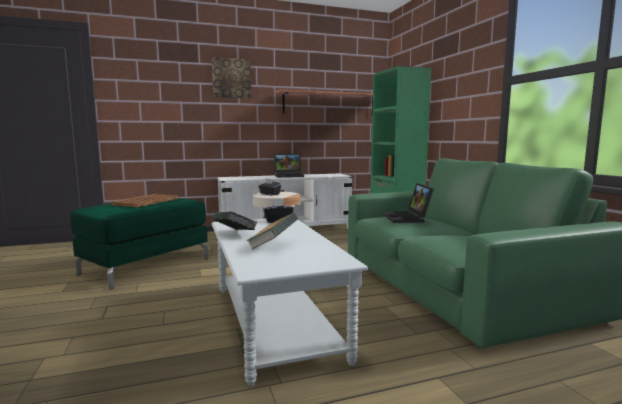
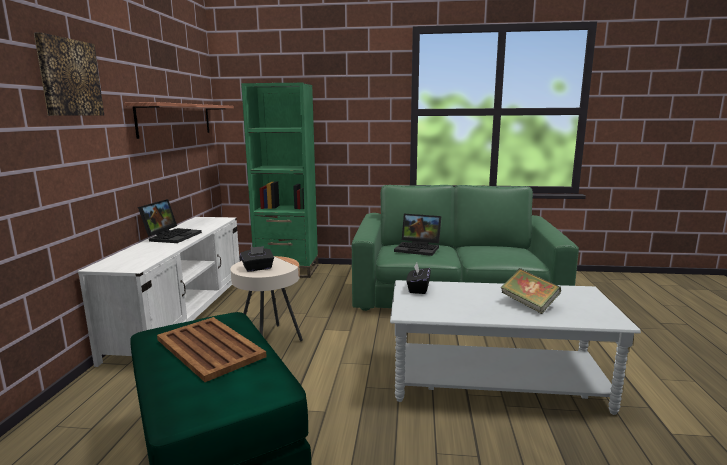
camera: 65 degrees left, 5 degrees up
(234, 234) = (475, 314): book -> none

